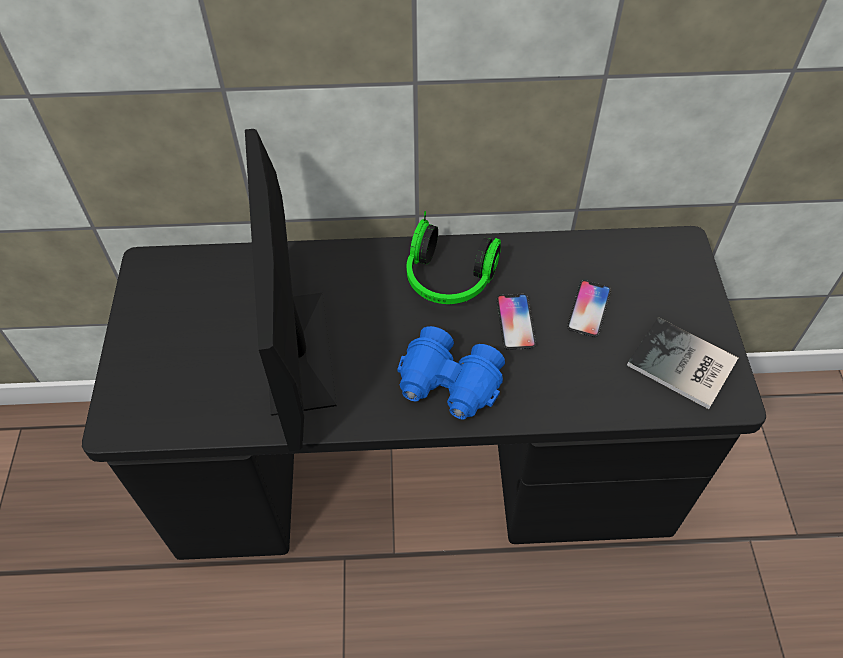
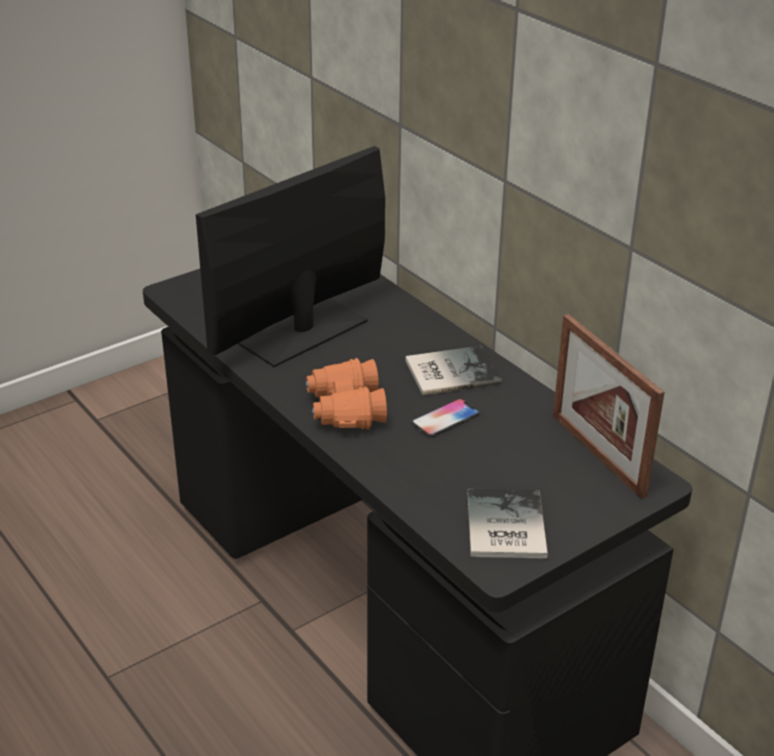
camera: 55 degrees right, 20 degrees down
(448, 280) = (449, 371): headphones -> book
(448, 385) = (345, 409): blue binoculars -> orange binoculars
(588, 309) = (505, 452): phone -> none
(629, 255) = (597, 455): none -> picture frame

